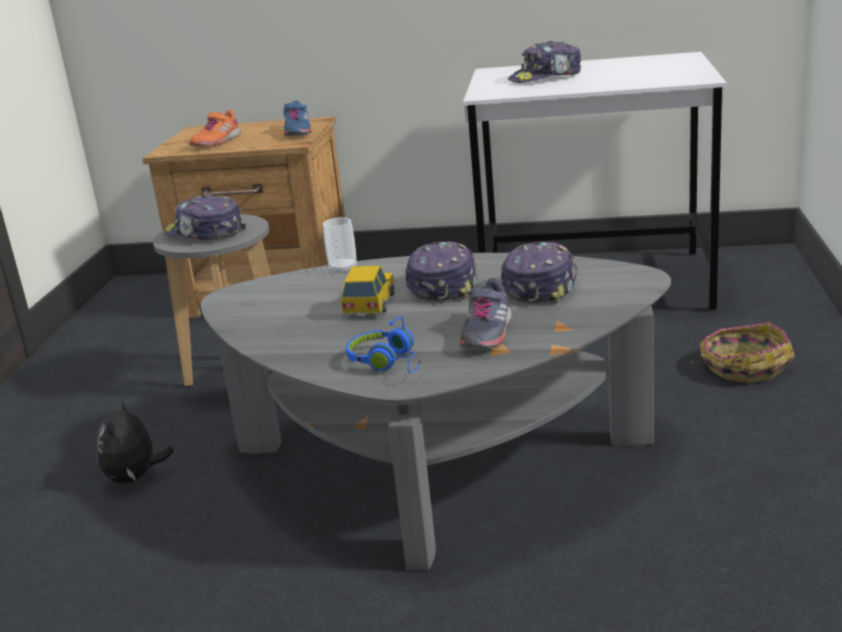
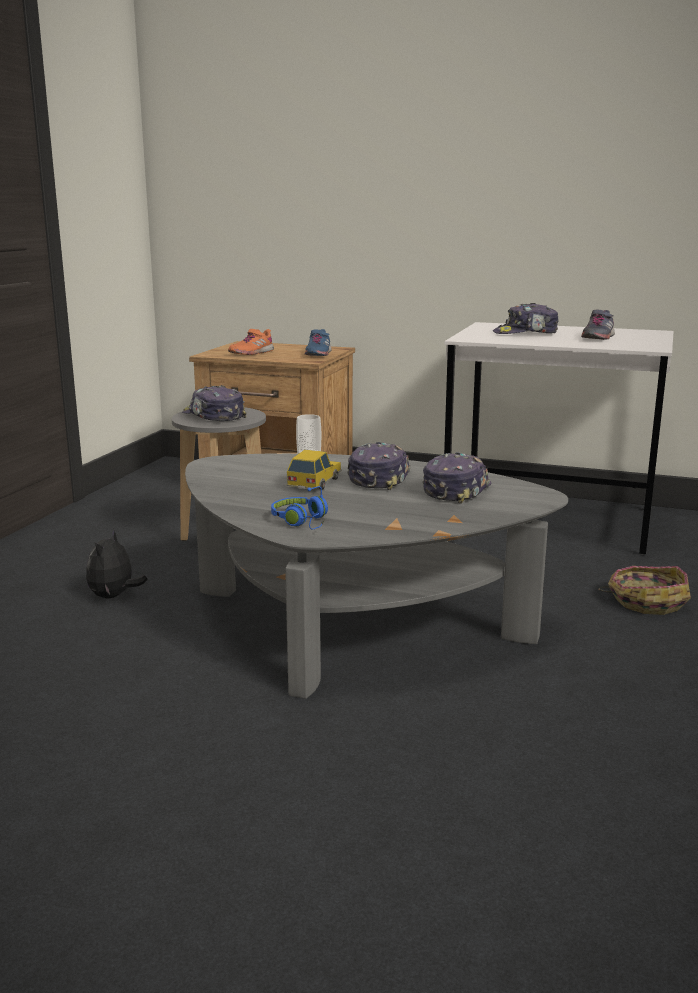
camera: 10 degrees right, 5 degrees down
(486, 333) = (391, 514): grey shoe -> grey shoe (597, 337)

